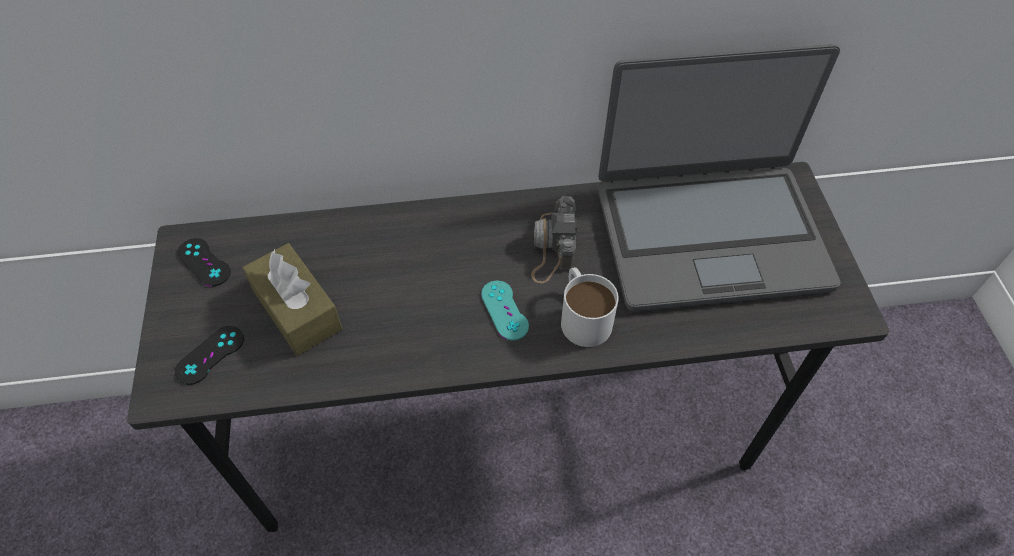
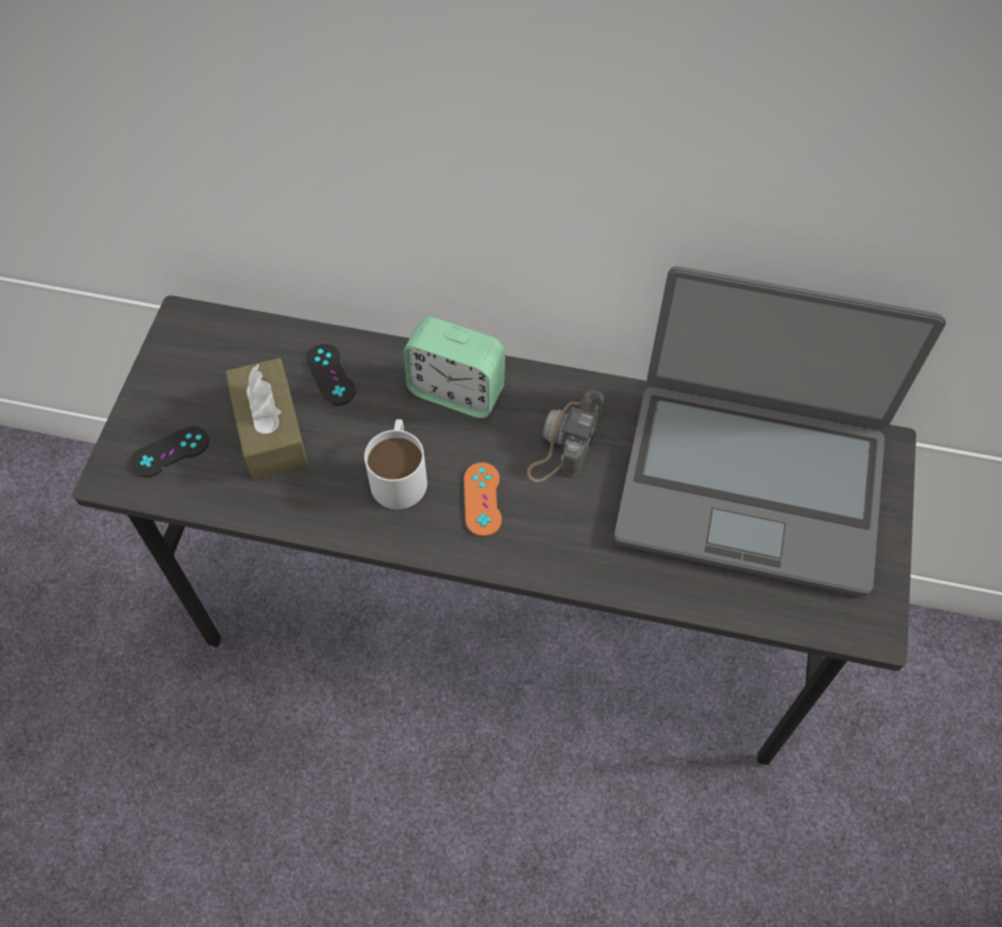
camera: 20 degrees right, 5 degrees up
(204, 262) = (197, 349): black game controller -> black game controller (331, 375)
(446, 233) = (456, 391): none -> alarm clock
(504, 310) = (482, 499): turquoise game controller -> orange game controller
(582, 315) = (563, 532): white mug -> white mug (399, 473)

